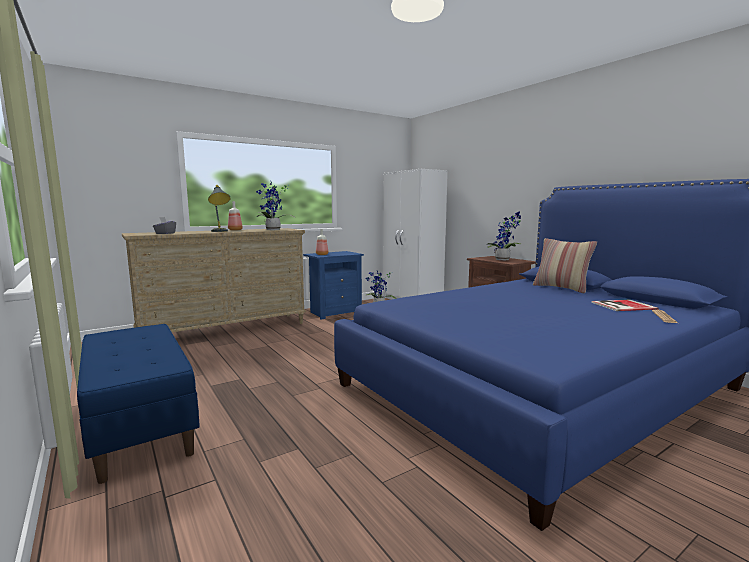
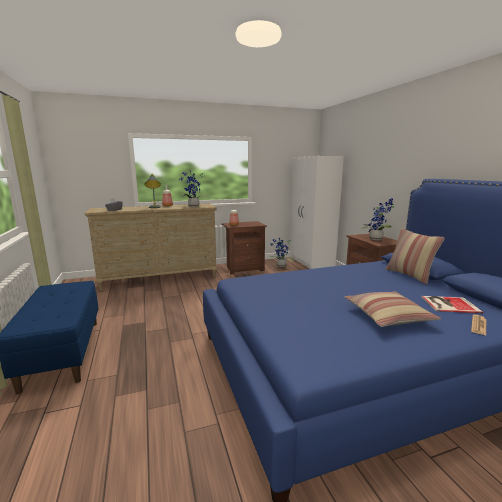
camera: 15 degrees right, 5 degrees up
(334, 312) = (244, 268): blue nightstand -> brown nightstand
(577, 318) = (388, 316): none -> pillow

